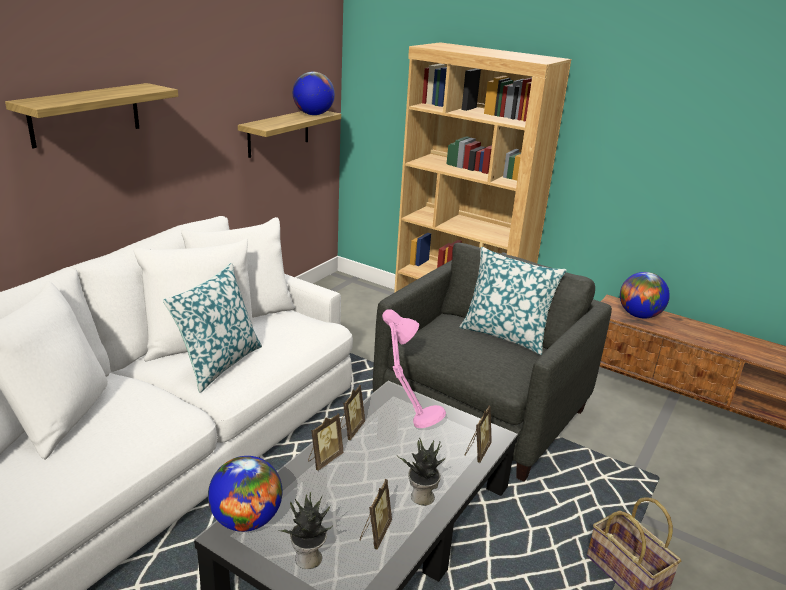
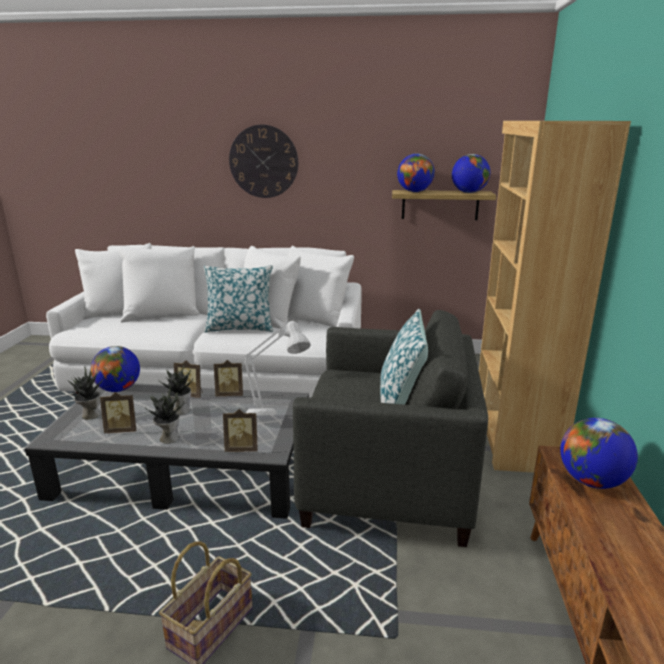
camera: 65 degrees right, 5 degrees down
(85, 114) = (263, 161): shelf -> wall clock
(272, 123) = (414, 192): none -> globe
(360, 475) = (181, 410): none -> potted plant
(408, 409) = (275, 408): pink table lamp -> grey table lamp

